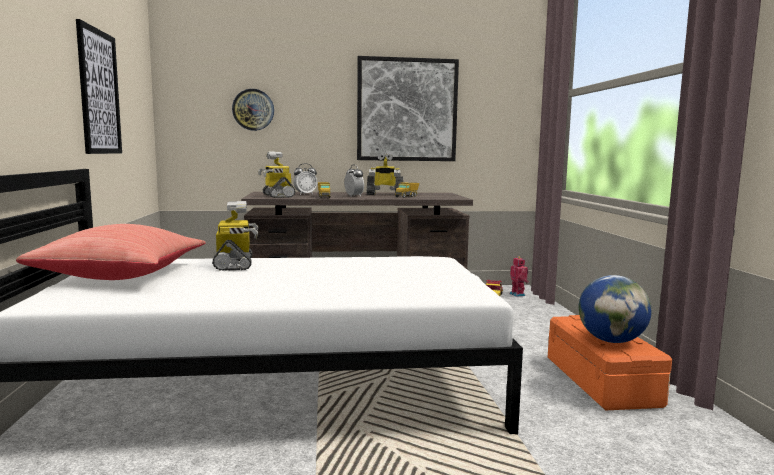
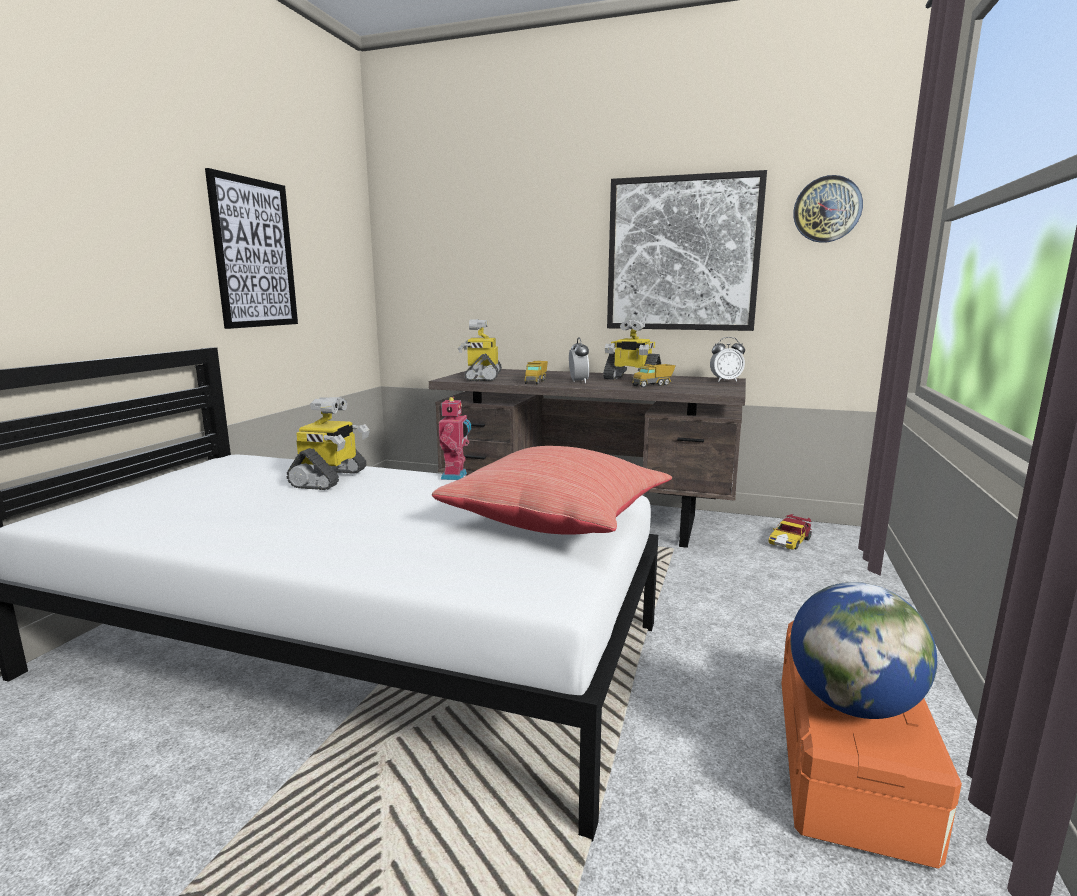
camera: 25 degrees right, 5 degrees up
(122, 276) = (195, 484): red pillow -> red pillow (558, 522)
(253, 109) = (479, 262): wall clock -> wall clock (827, 209)
(305, 194) = (524, 375): alarm clock -> alarm clock (725, 381)
(518, 294) = (836, 544): toy robot -> toy robot (456, 476)

